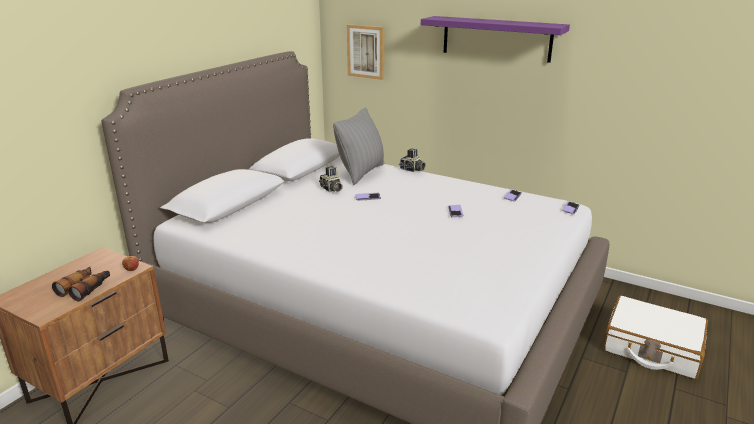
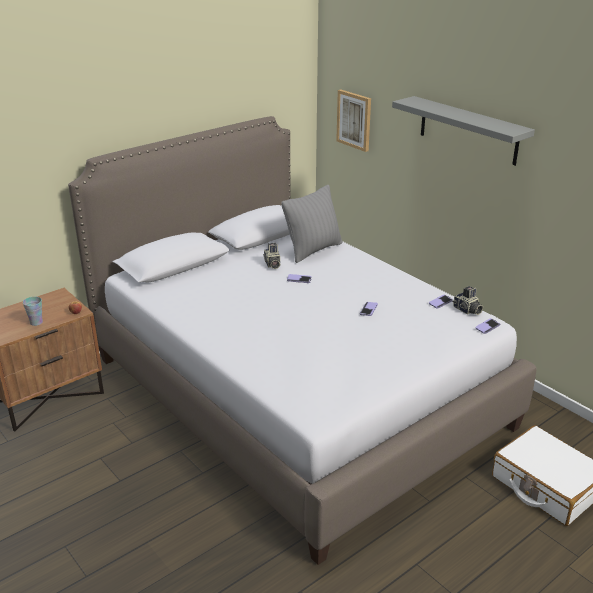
camera: 20 degrees right, 5 degrees up
(85, 288) = (36, 322): binoculars -> cup
(412, 170) = (365, 254): camera -> camera (467, 310)
(496, 38) = (468, 130): purple shelf -> grey shelf

